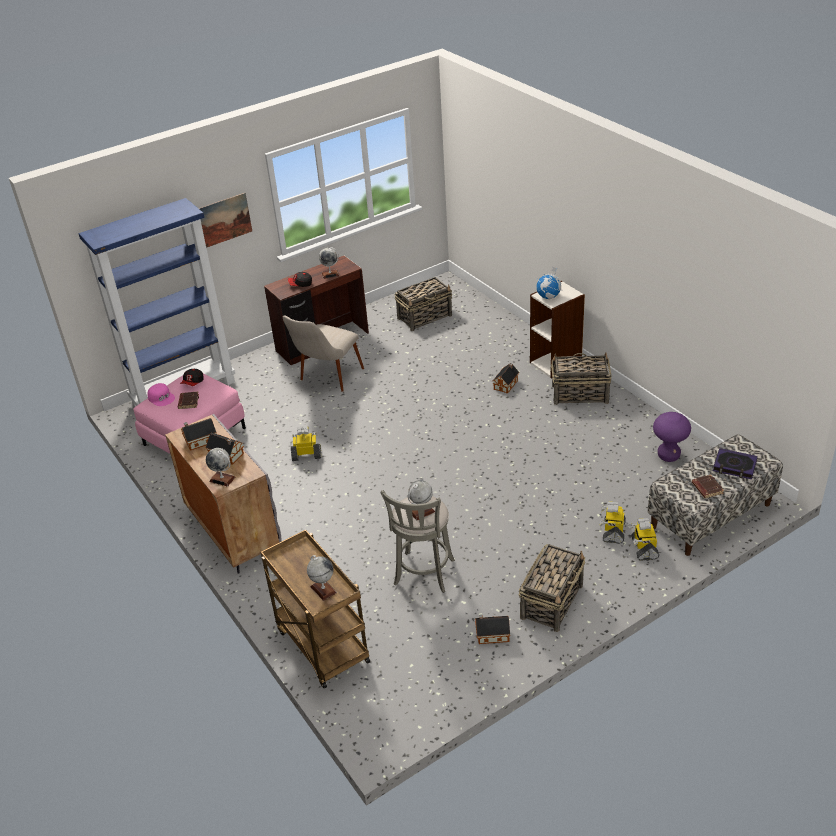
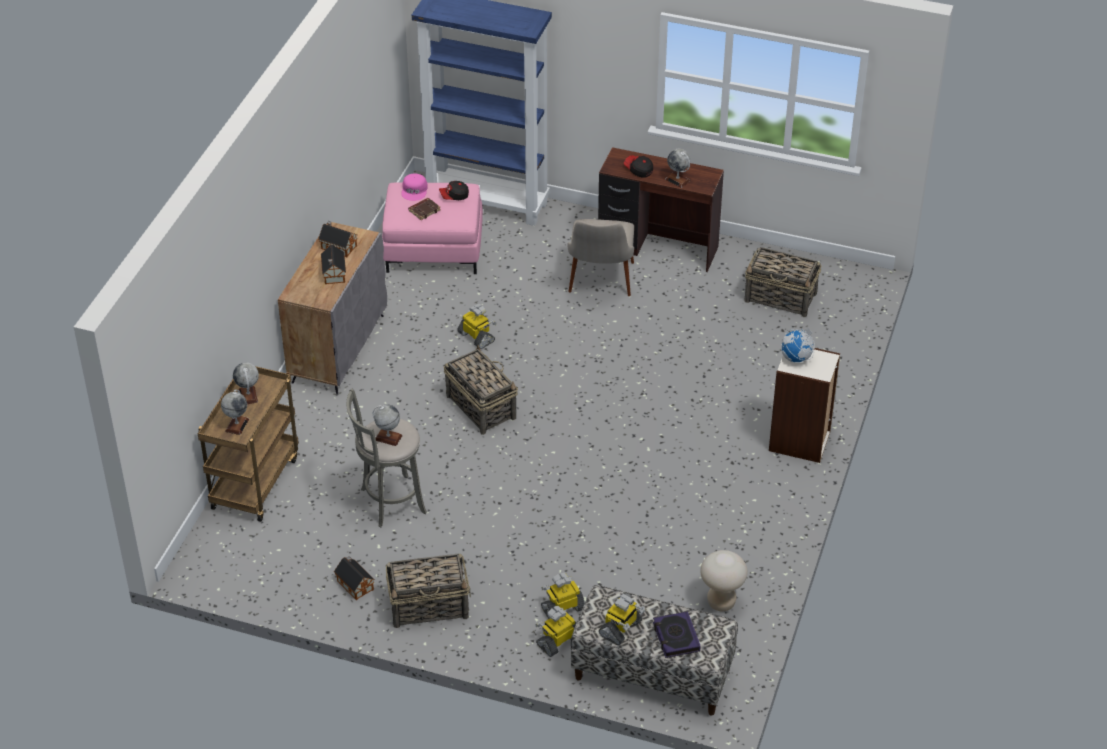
camera: 50 degrees right, 5 degrees up
(222, 479) = (302, 289): globe -> globe (248, 395)
(224, 220) = (594, 55): picture -> none
(326, 380) = (600, 286): beige chair -> beige chair turned 75 degrees counterclockwise
(506, 384) = (723, 421): toy house -> none
(579, 394) = (761, 485): basket -> basket (480, 406)
(668, 456) = (721, 602): purple stool -> beige stool
(706, 488) = (621, 629): brown book -> toy robot

